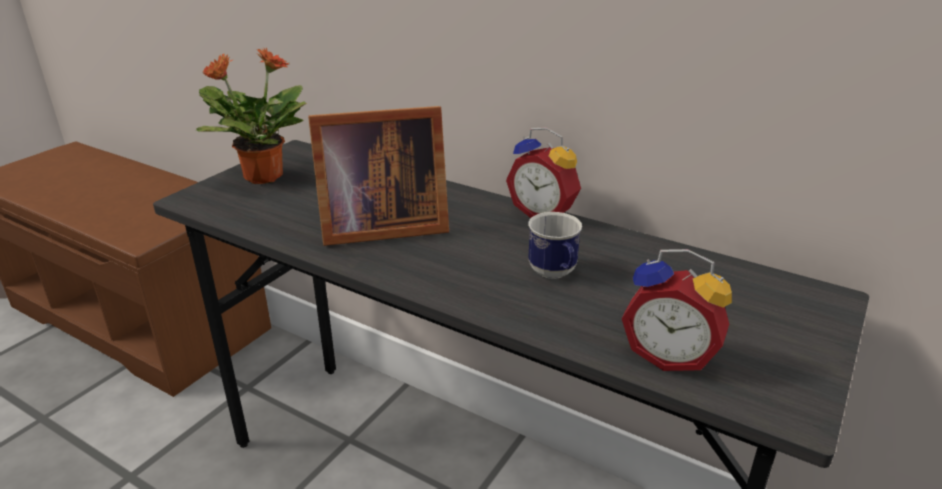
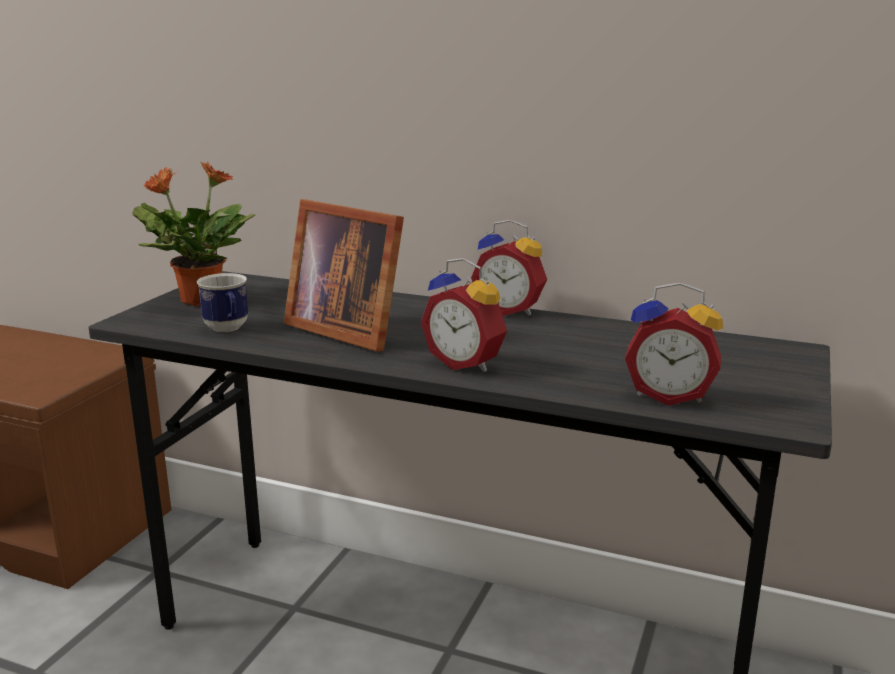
camera: 10 degrees left, 10 degrees down
(378, 226) = (347, 329): picture frame -> picture frame turned 60 degrees clockwise
(475, 285) = (466, 363): none -> alarm clock
(555, 274) = (540, 351): mug -> mug (228, 329)

